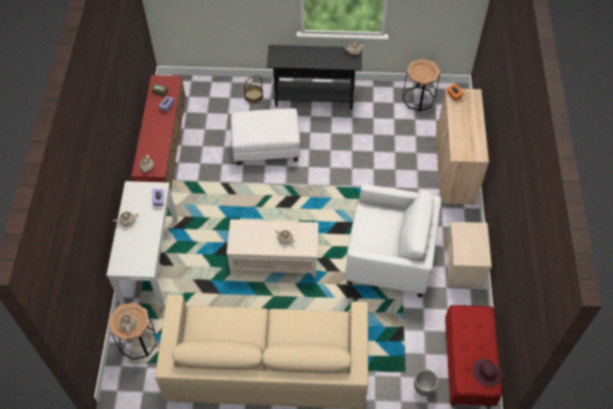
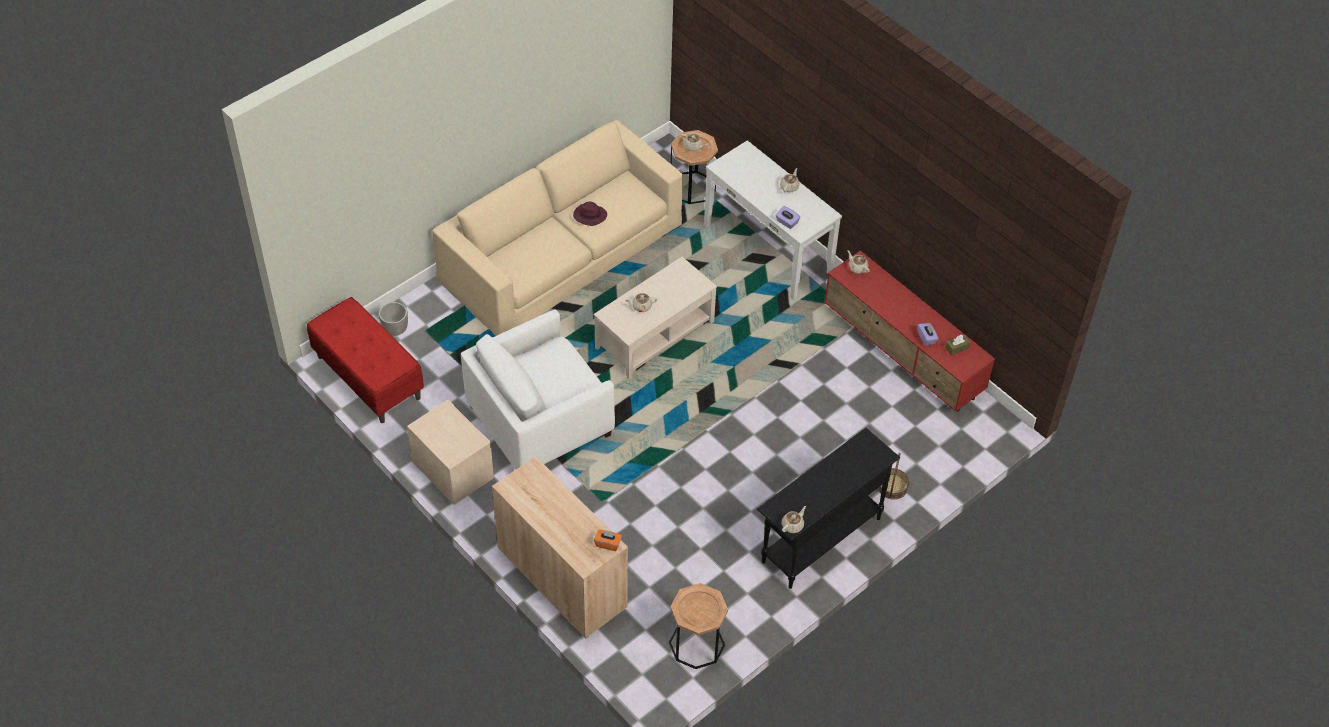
camera: 135 degrees right, 5 degrees down
(266, 147) = (801, 438): white ottoman -> none
(487, 373) = (333, 330): purple hat -> purple hat (589, 216)

